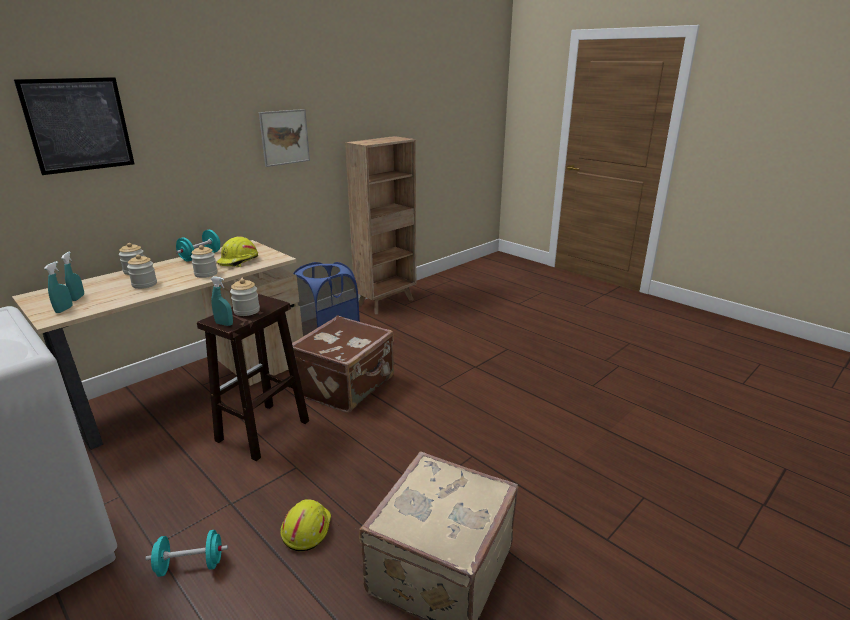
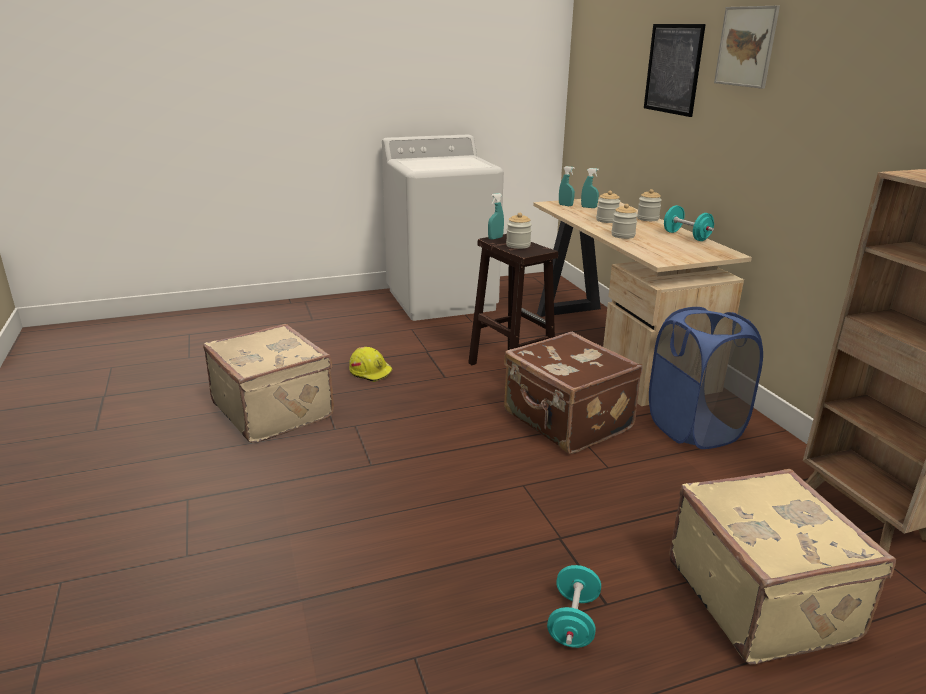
camera: 115 degrees right, 0 degrees up
(190, 565) = (382, 337): turquoise dumbbell -> turquoise dumbbell (573, 622)
(238, 261) = (658, 247): yellow hard hat -> none
(284, 137) = (841, 130): picture -> picture (746, 46)
(466, 320) = (762, 598): none -> beige suitcase

